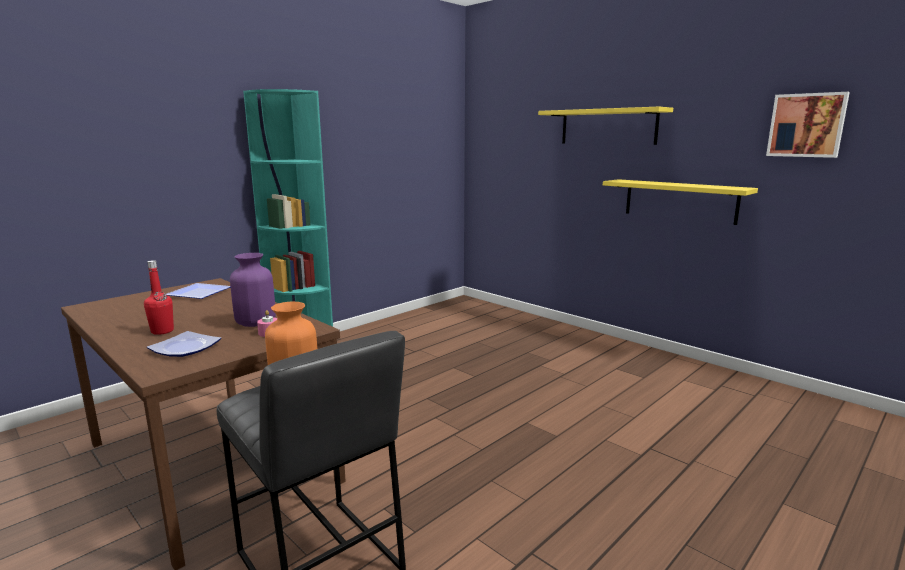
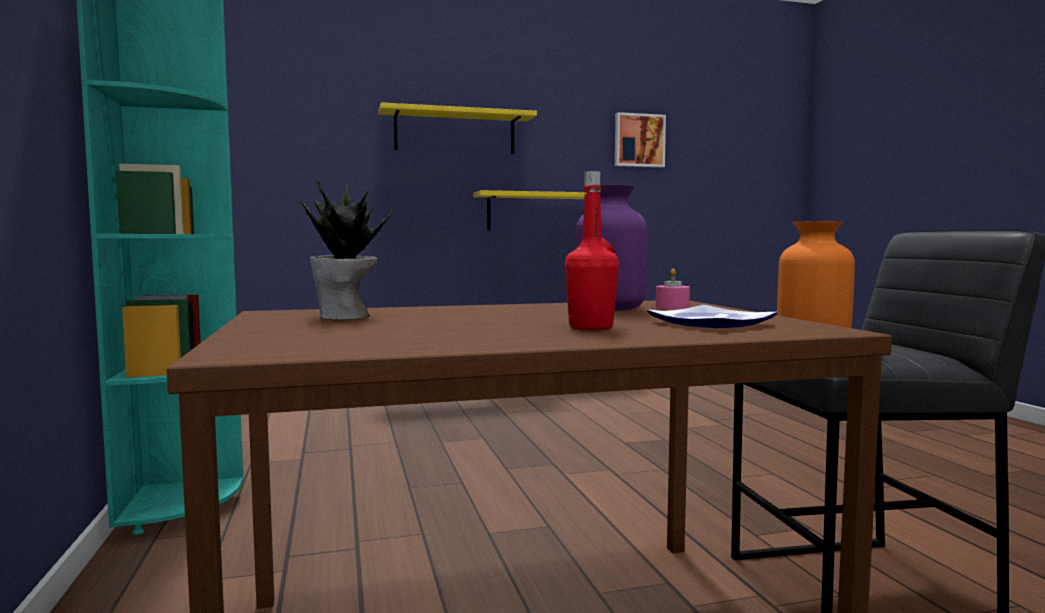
camera: 60 degrees left, 10 degrees down
(197, 294) = (345, 317): plate -> potted plant

